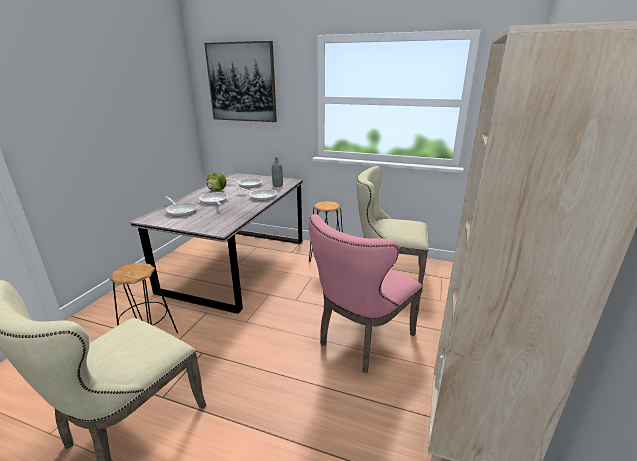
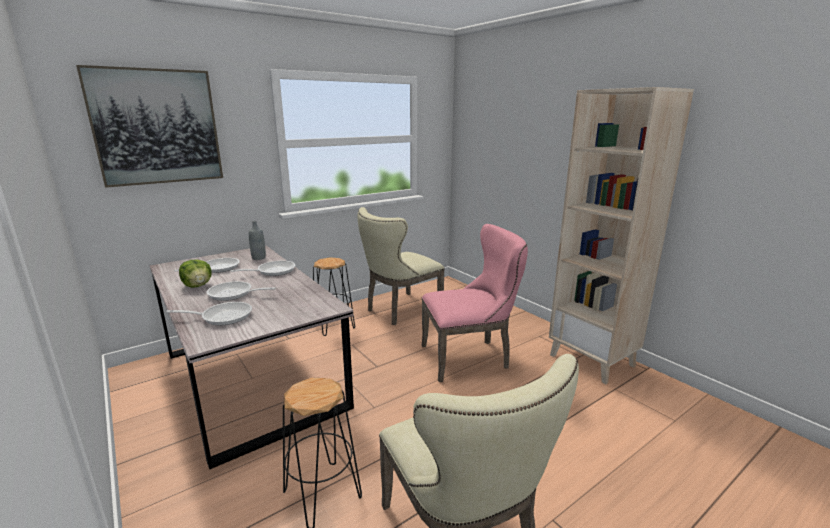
camera: 55 degrees left, 5 degrees down
(361, 340) = (470, 357): pink chair -> pink chair turned 90 degrees counterclockwise

